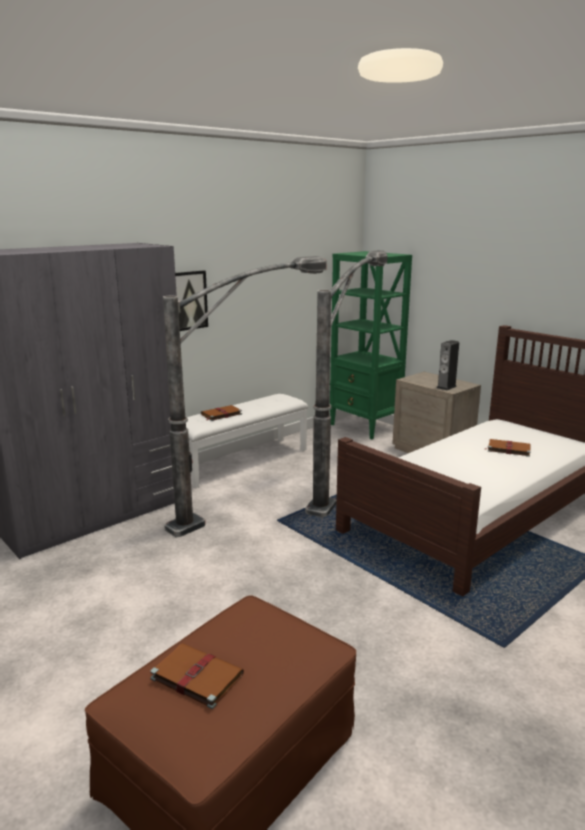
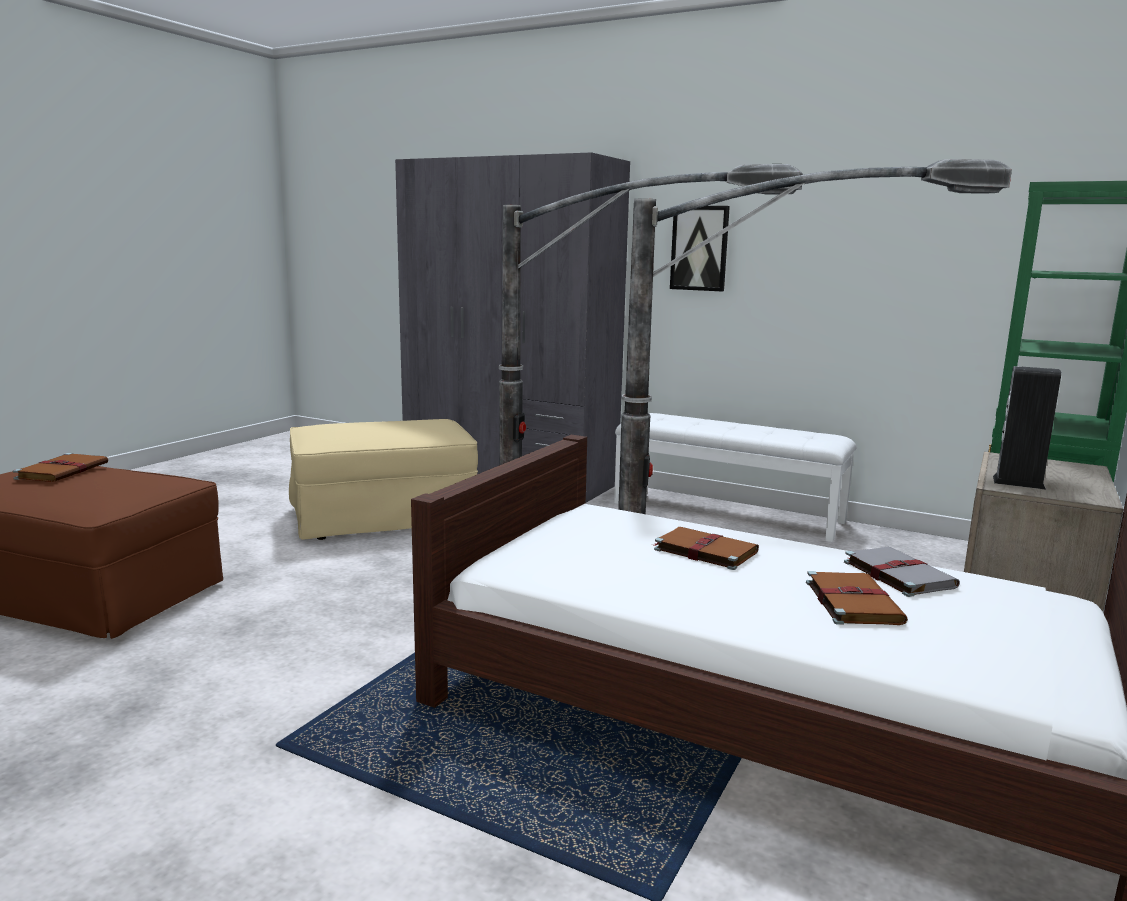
camera: 70 degrees right, 5 degrees down
(143, 582) = (383, 516): none -> beige ottoman
(221, 414) = (696, 422): brown book -> brown book (704, 550)
(479, 435) = (897, 574): none -> grey book

